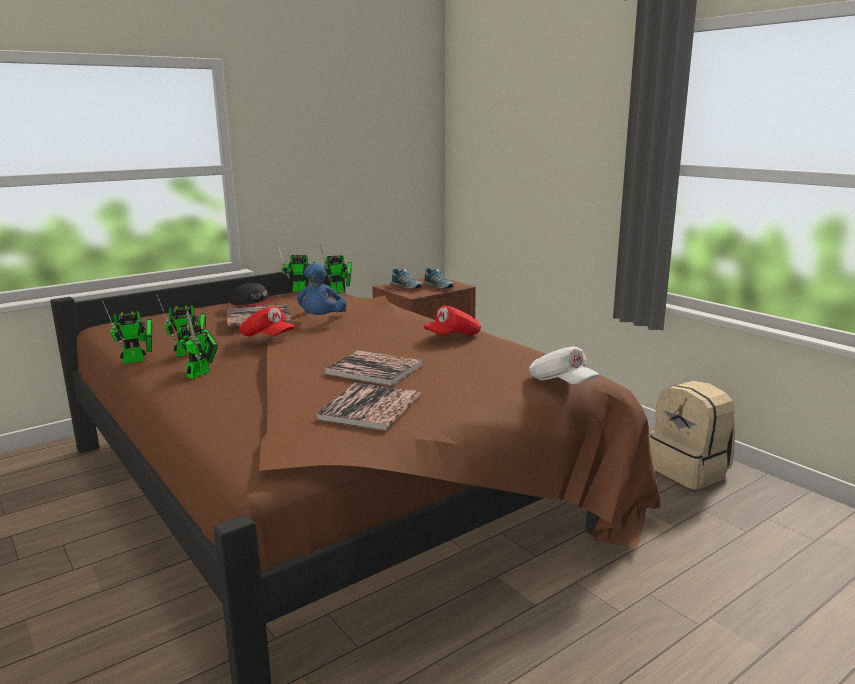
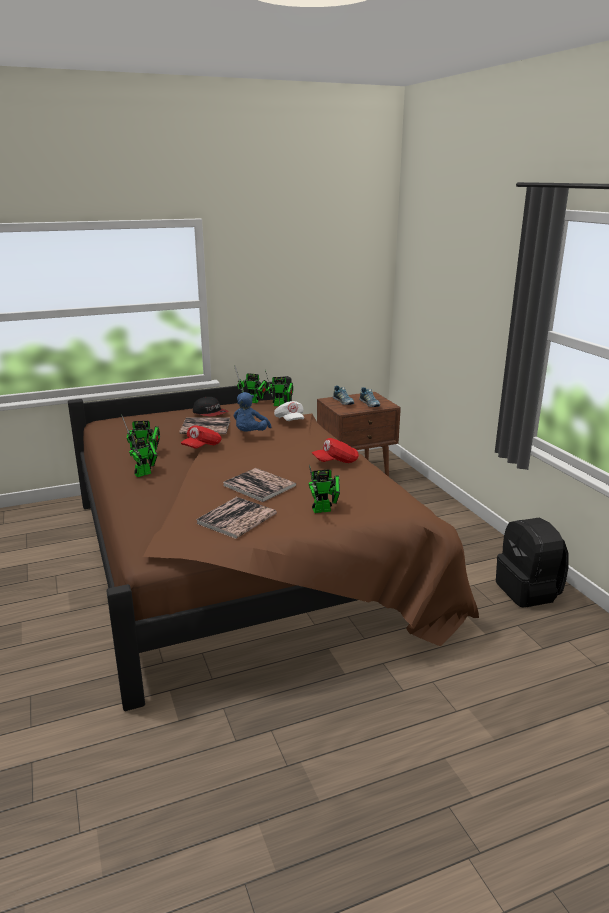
camera: 15 degrees right, 5 degrees up
(137, 360) = (110, 456): toy robot -> toy robot (324, 510)
(267, 337) = (202, 447): red cap -> red cap turned 75 degrees clockwise
(561, 383) = (386, 515): white cap -> white cap (289, 420)
(690, 471) = (528, 591): beige backpack -> black backpack

